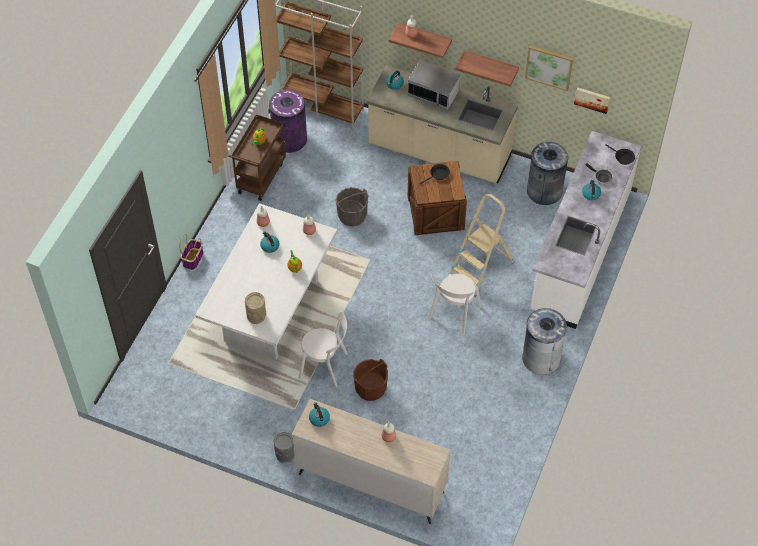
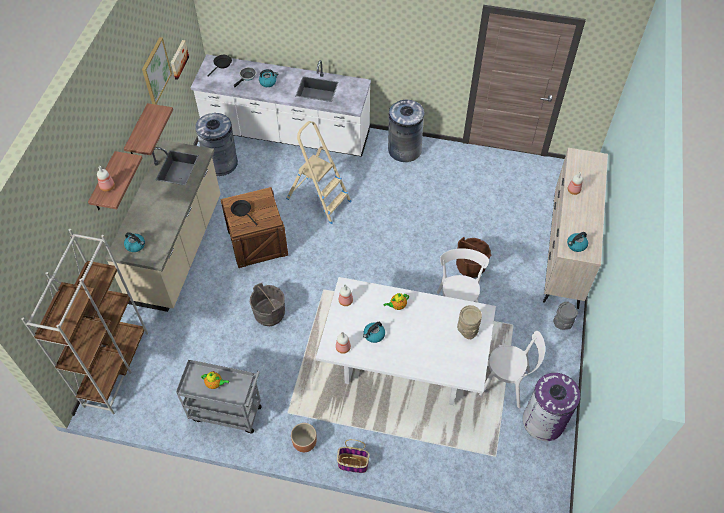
camera: 100 degrees left, 0 degrees up
(220, 228) = (304, 443): none -> brown planter
(260, 179) = (228, 414): brown cart -> grey cart
(289, 139) = (166, 395): purple trash can -> purple trash can (543, 421)
(433, 93) = (148, 209): microwave -> none
(453, 314) = (373, 214): white chair -> white chair (507, 383)

